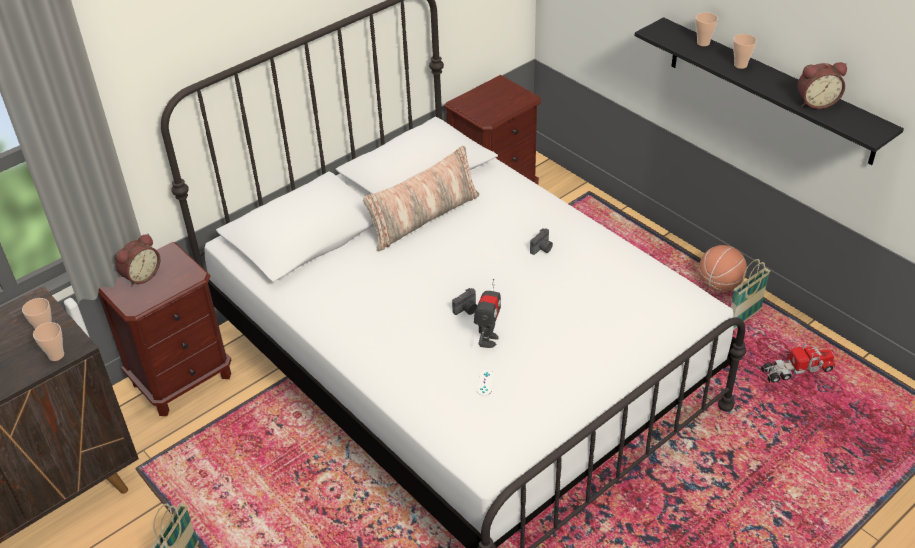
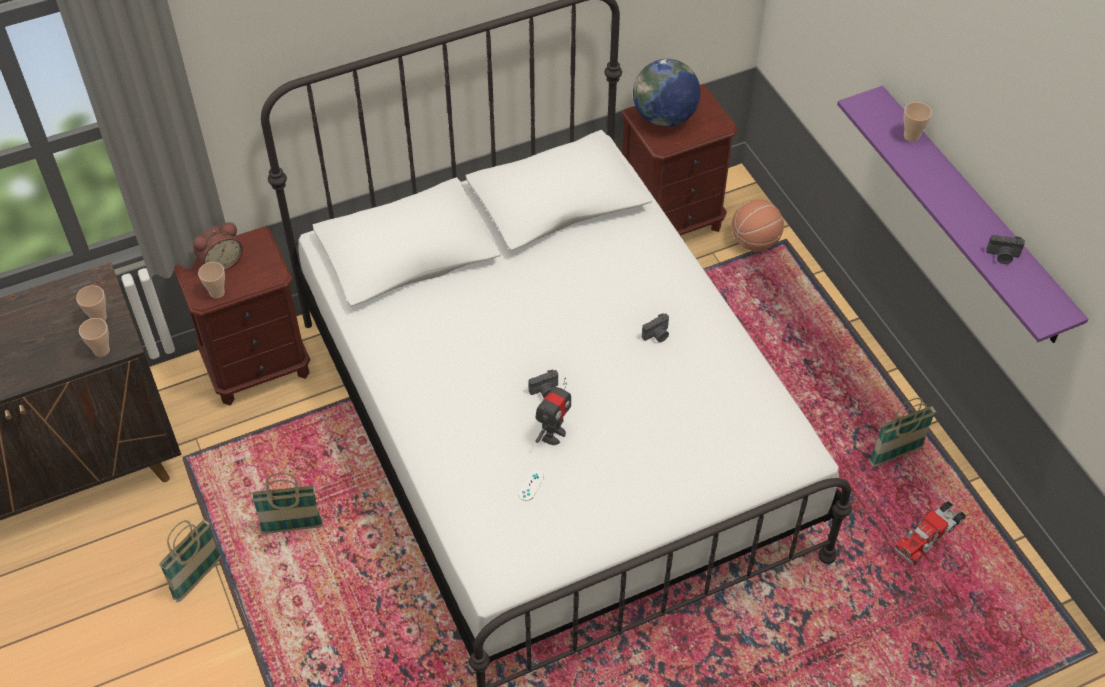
camera: 15 degrees right, 10 degrees up
(258, 501) = (292, 528): none -> basket
(423, 218) = (542, 262): pillow -> none
(480, 101) = (664, 117): none -> globe
(719, 285) = (888, 403): basketball -> basketball (755, 241)
(740, 65) = (940, 180): cup -> cup (217, 293)
(770, 90) = (971, 215): black shelf -> purple shelf
(797, 370) = (929, 535): toy truck -> toy truck turned 135 degrees clockwise
(816, 102) = (1002, 256): alarm clock -> camera

